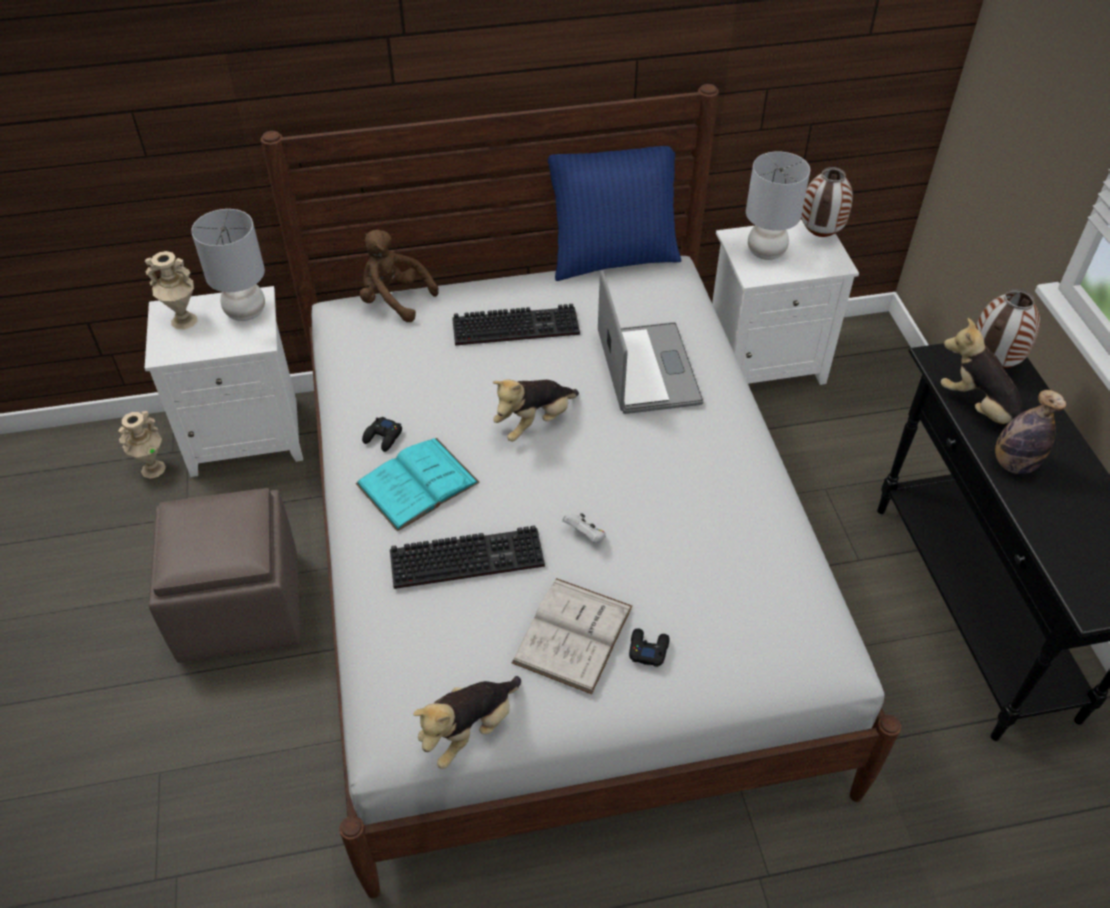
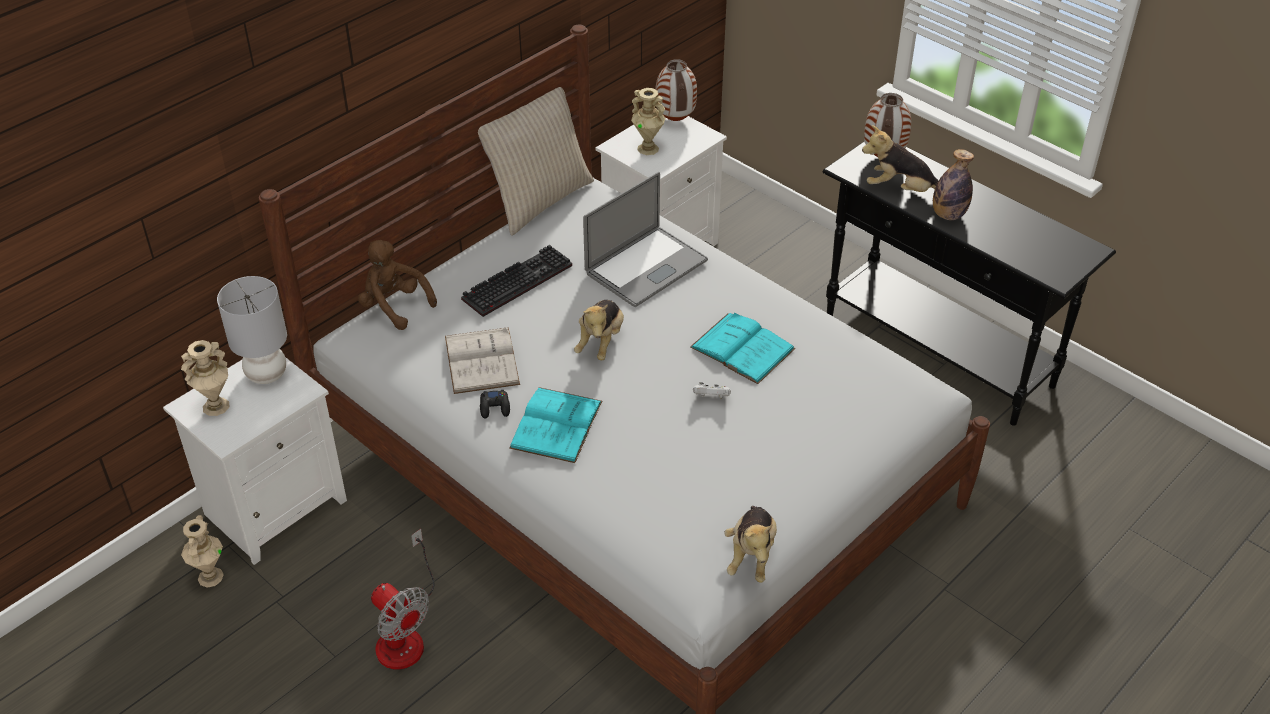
camera: 35 degrees left, 5 degrees down
(241, 605) = (404, 633): brown ottoman -> fan
(394, 299) = (394, 306): brown plush toy -> brown plush toy turned 45 degrees clockwise
(469, 556) = (644, 452): keyboard -> none
(573, 634) = (762, 462): white book -> white book (481, 360)
(612, 257) = (538, 200): blue pillow -> beige pillow
(648, 368) = (646, 267): laptop -> laptop turned 90 degrees clockwise
(648, 649) = (818, 445): black game controller -> none
(665, 499) = (742, 348): none -> turquoise book
(766, 252) = (648, 148): grey table lamp -> beige vase

